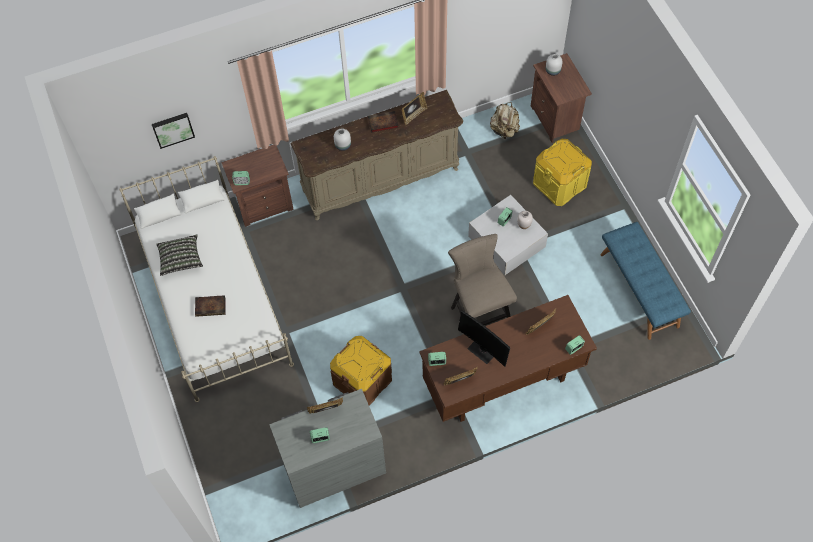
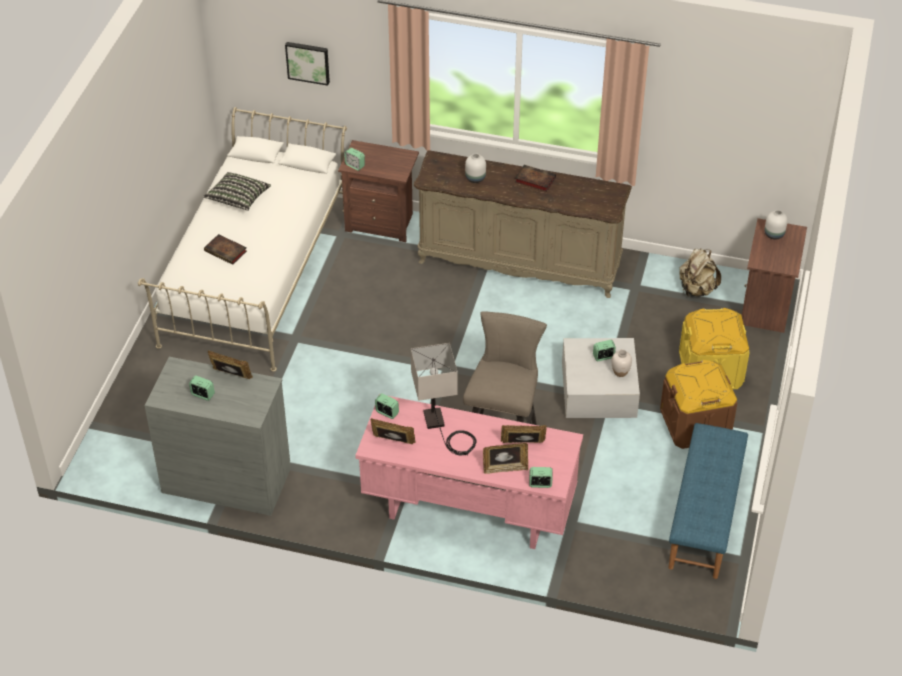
camera: 35 degrees right, 15 degrees down
(362, 380) = (328, 424): brown storage box -> brown storage box (695, 424)
(414, 115) = (573, 189): picture frame -> picture frame (505, 468)
(483, 349) = (444, 430): monitor -> table lamp
(502, 382) = (467, 510): brown desk -> pink desk

